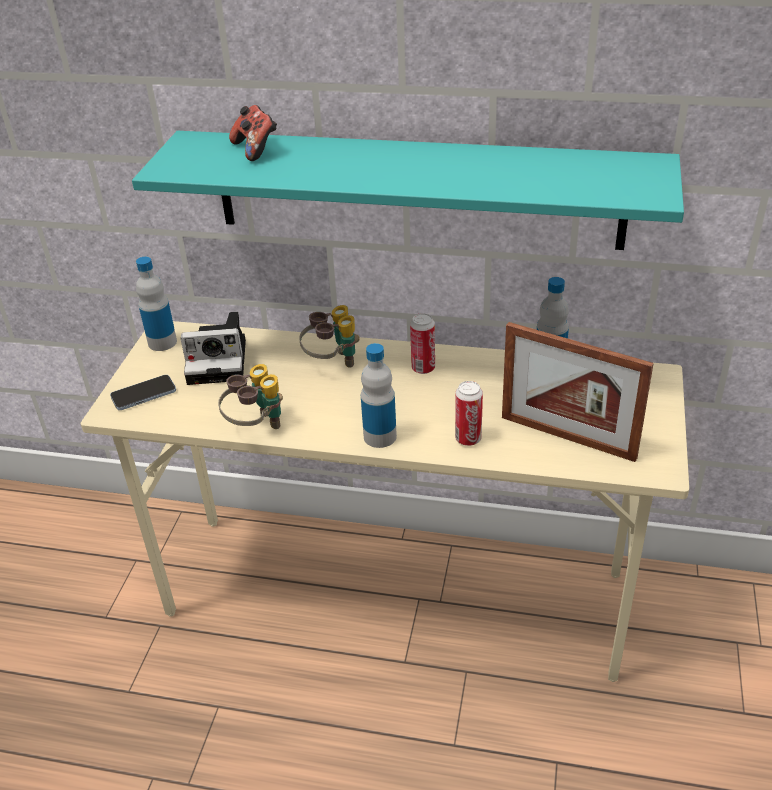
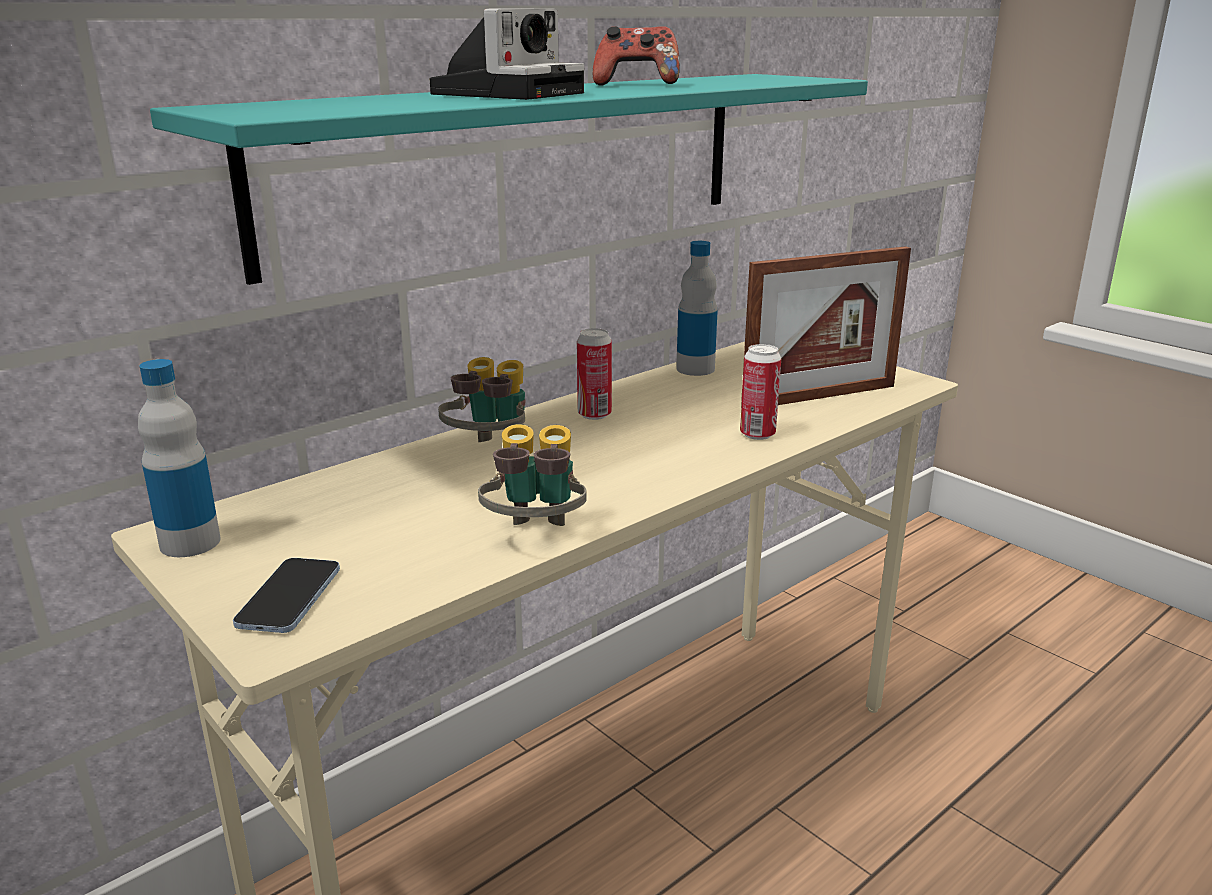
camera: 55 degrees left, 15 degrees down
(220, 361) = (335, 515): camera -> camera (509, 93)
(256, 149) = (348, 100): game controller -> game controller (637, 84)
(380, 436) = (683, 472): bottle -> none

